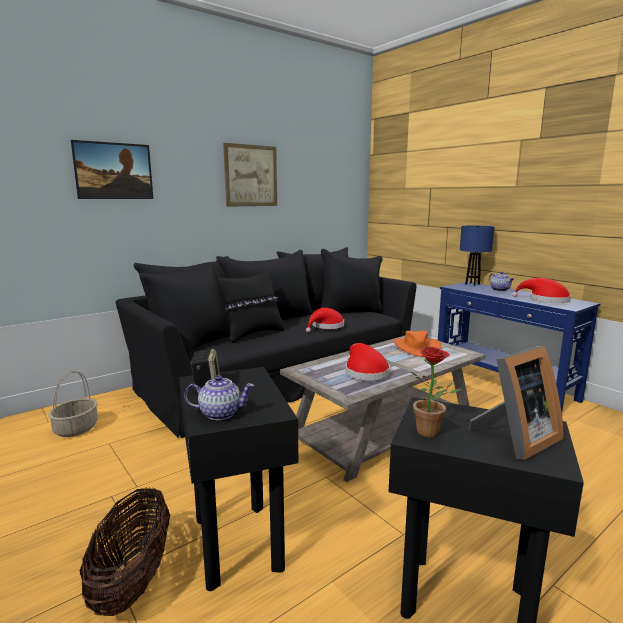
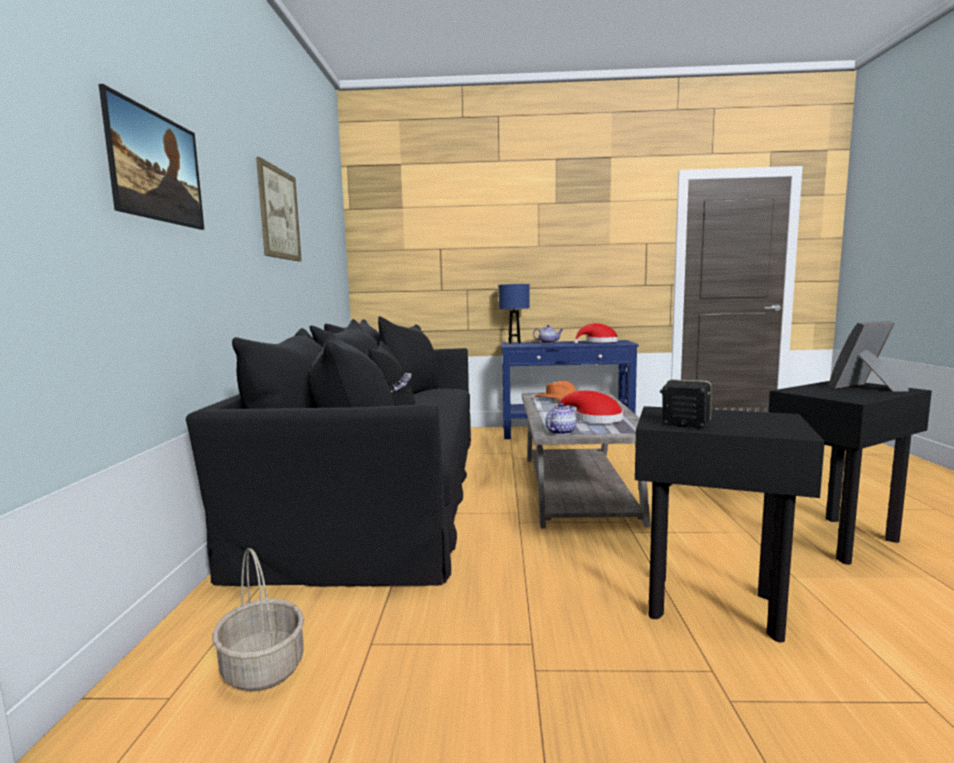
camera: 50 degrees left, 5 degrees down
(133, 580) = (743, 688): basket -> none
(220, 413) = (770, 427): teapot -> teapot (560, 432)
(326, 326) = (440, 405): red hat -> none
(432, 433) = (849, 396): potted plant -> none
(515, 439) = (866, 388): picture frame -> picture frame turned 120 degrees counterclockwise

